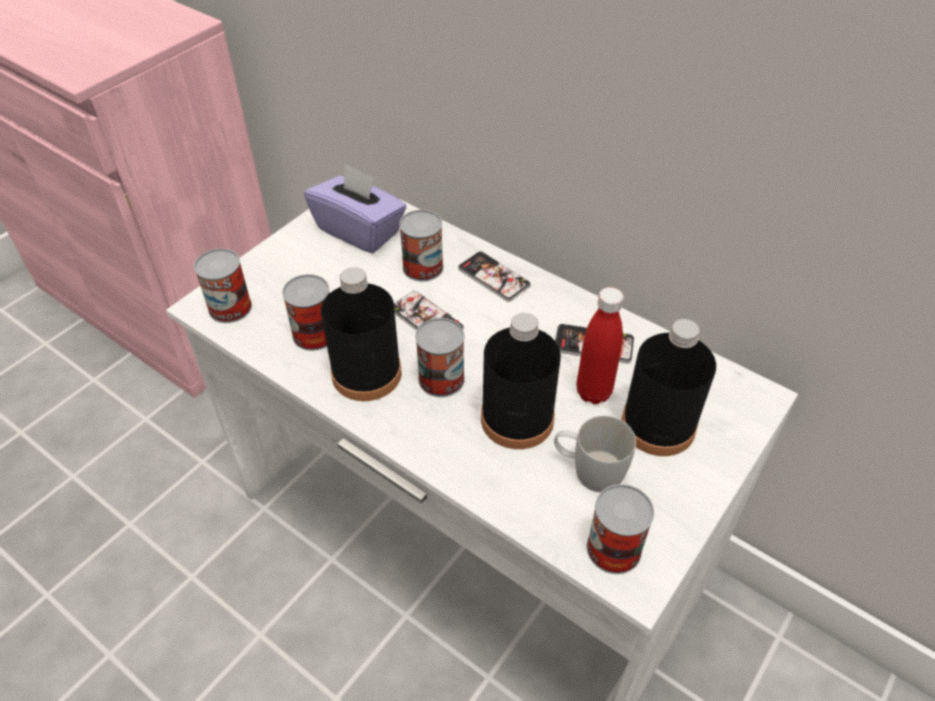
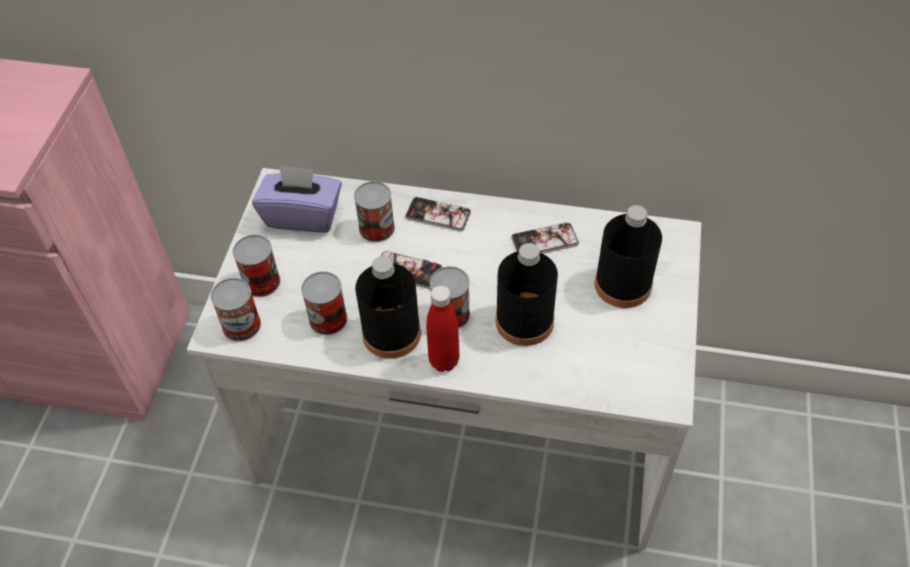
camera: 25 degrees left, 5 degrees up
(588, 469) = (594, 336): white mug -> none
(593, 392) = (566, 278): red bottle -> red bottle (444, 361)
(613, 549) = (641, 384): can -> can (261, 282)

